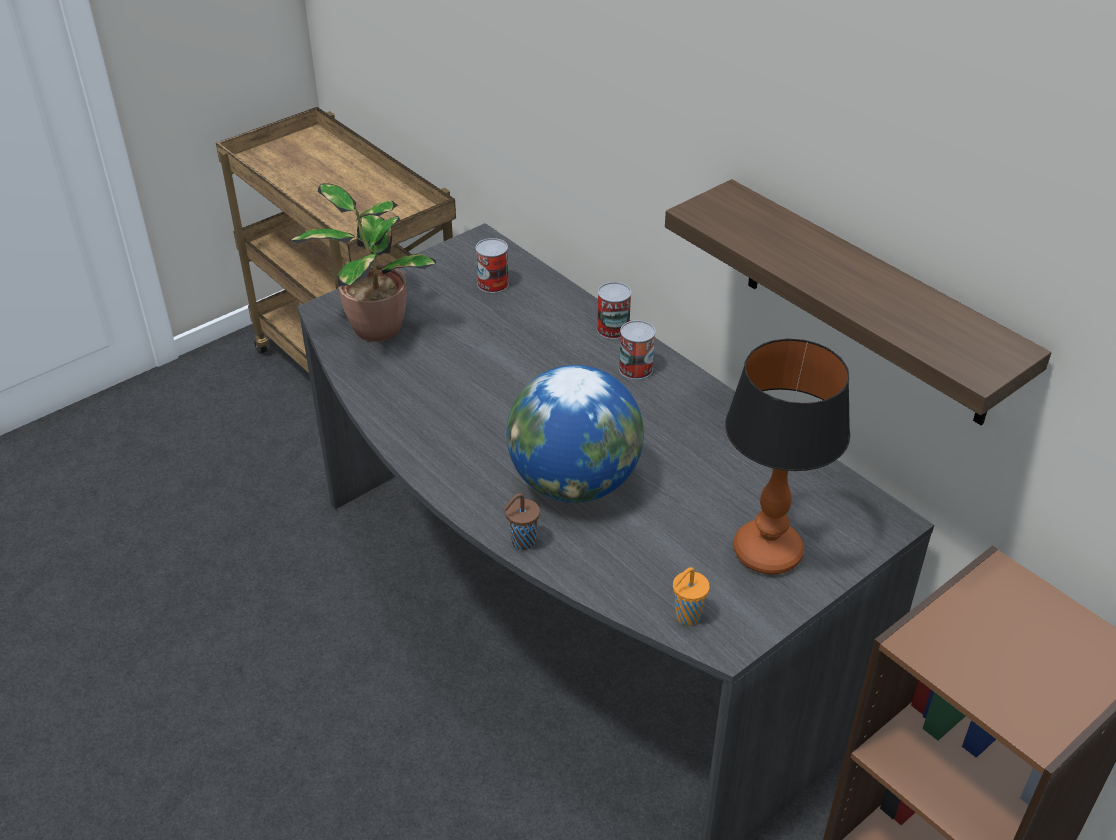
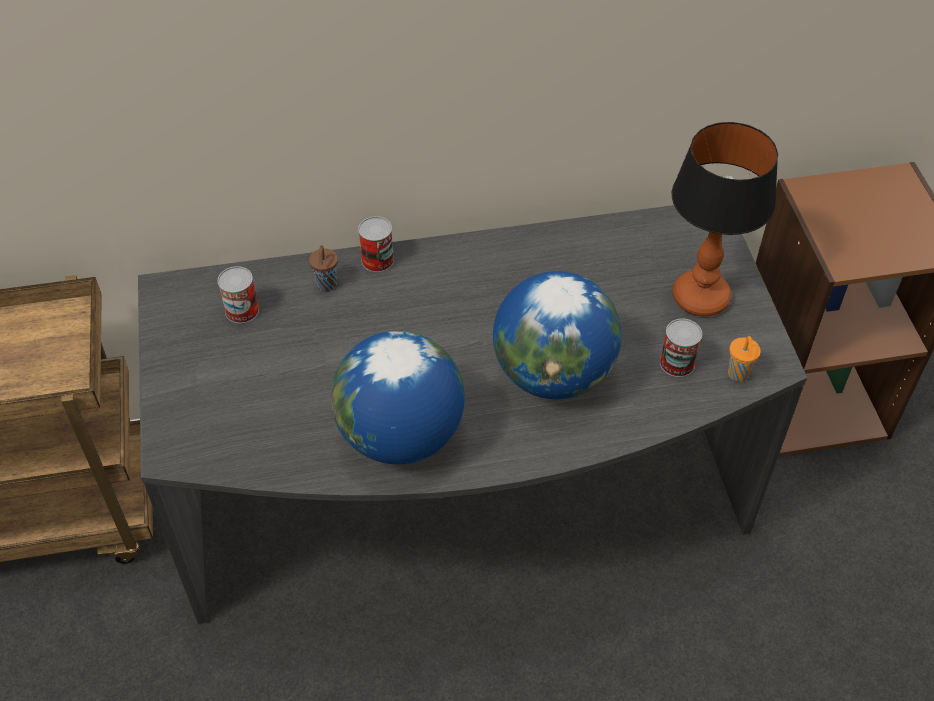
camera: 60 degrees left, 10 degrees up
(374, 326) = (230, 426): potted plant -> none
(431, 417) = (400, 435): none -> globe
(521, 542) = (601, 439): brown cup -> brown cup (326, 285)
(635, 368) = (441, 270): can -> can (677, 363)
(868, 304) = (635, 83): shelf -> none

